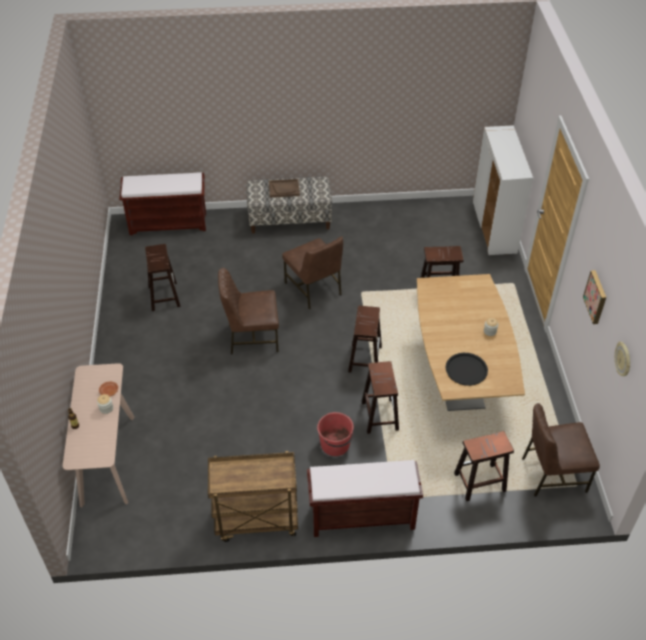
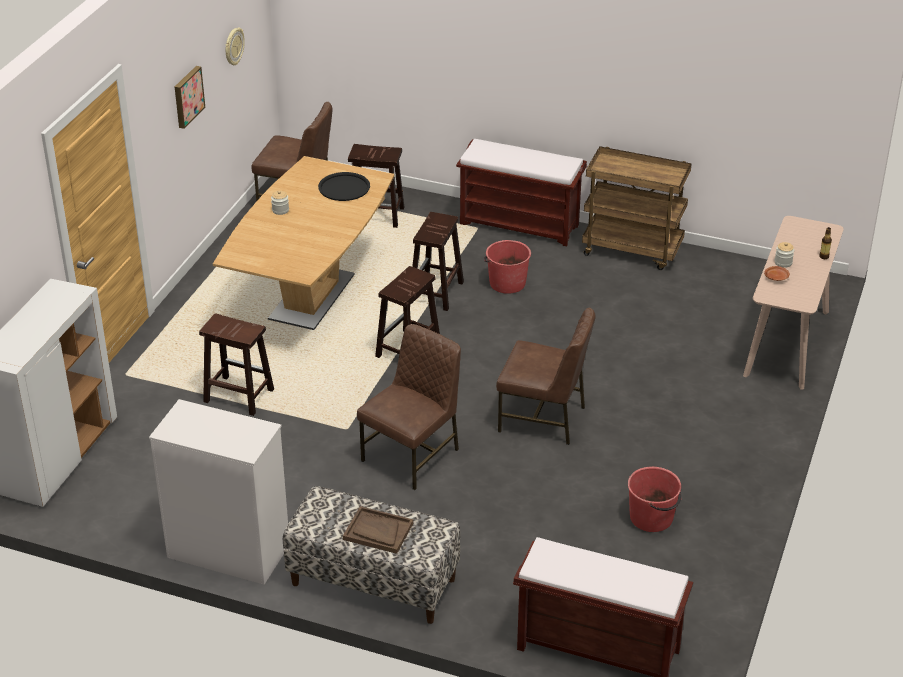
camera: 155 degrees left, 10 degrees down
(164, 295) = (652, 517): brown stool -> red bucket
(314, 289) = (412, 455): brown chair -> brown chair turned 45 degrees clockwise
(369, 212) = (227, 551): none -> white dresser

